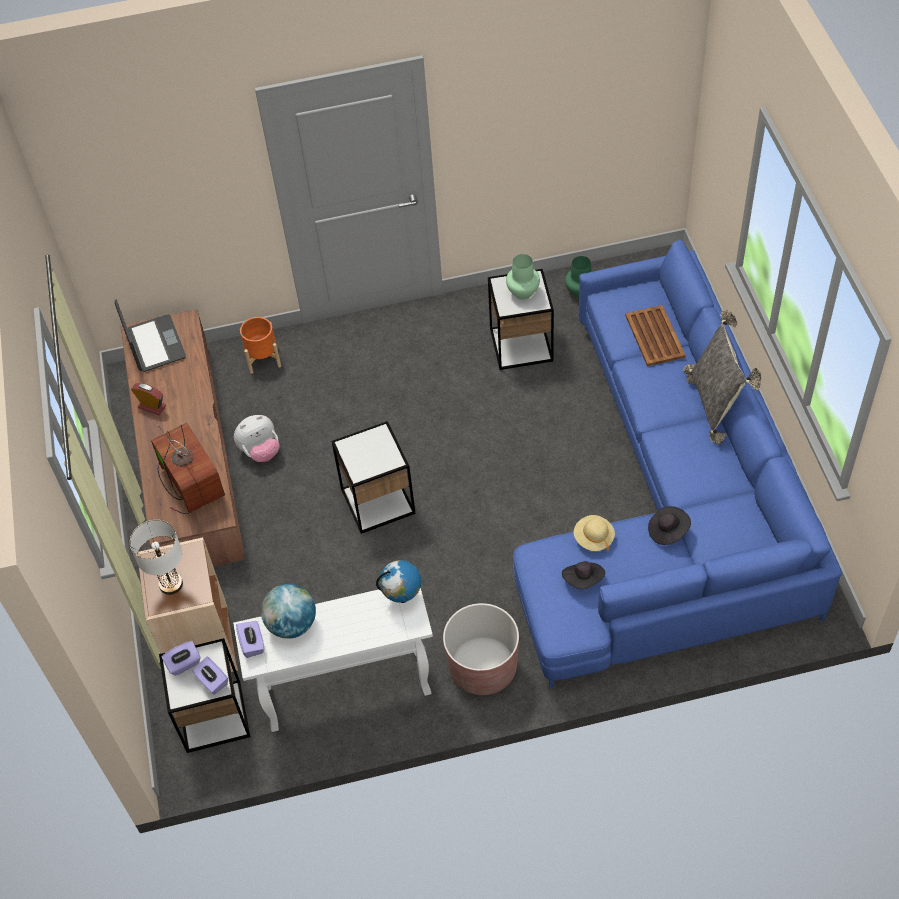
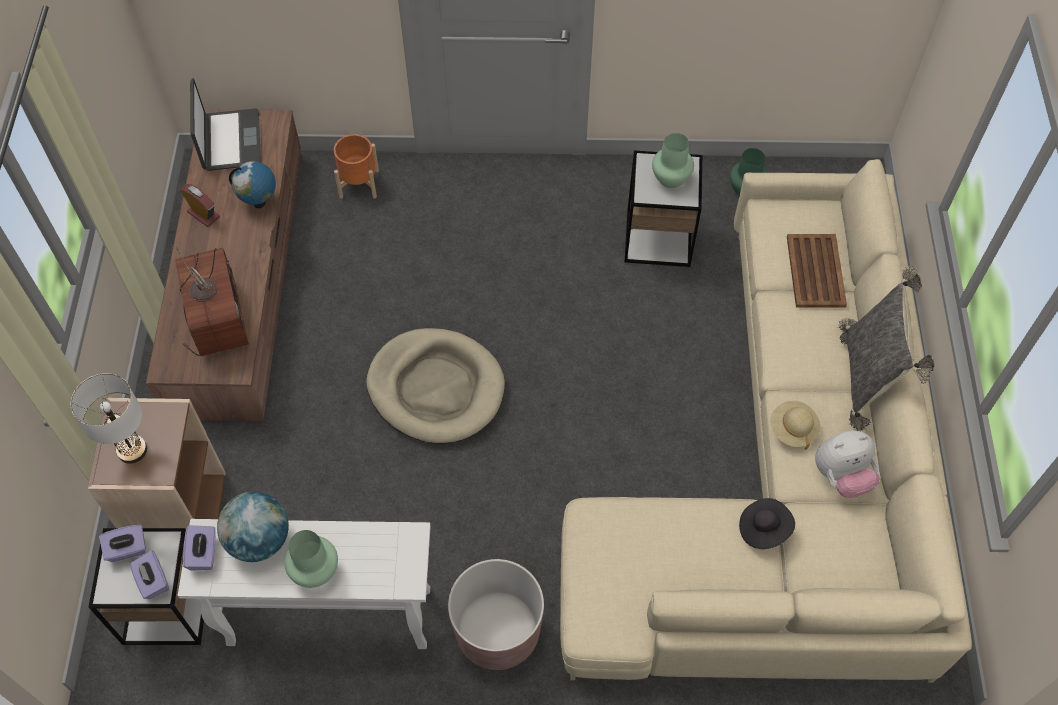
camera: 10 degrees right, 5 degrees up
(260, 451) = (322, 294): plush toy -> plush toy (841, 476)
(342, 634) = (315, 570): none -> green vase
(377, 501) = (436, 388): side table -> beige dog bed
(402, 597) = (403, 540): globe -> globe (259, 203)
(583, 579) = (641, 566): black hat -> none
(593, 538) = (668, 514): beige hat -> beige hat (792, 429)
(672, 502) = (784, 478): blue sofa -> beige sofa

